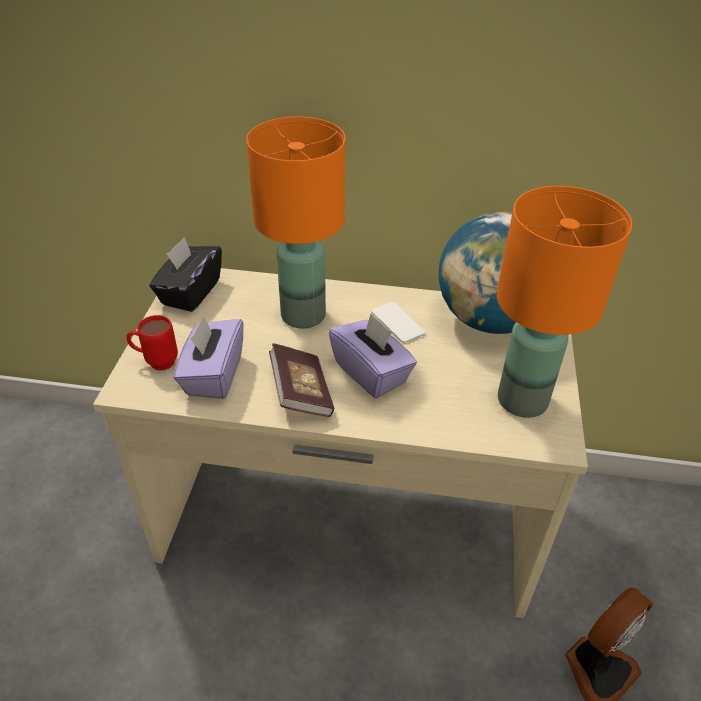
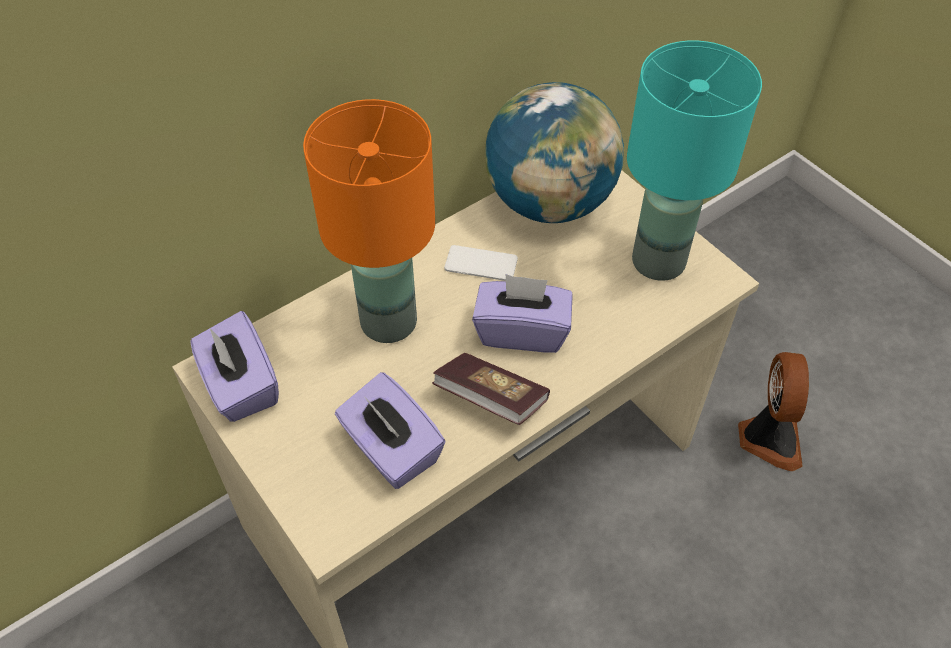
camera: 45 degrees left, 10 degrees up
(156, 362) = (317, 485): red mug -> none
(190, 292) = (241, 386): black tissue box -> purple tissue box
(521, 399) = (657, 261): orange table lamp -> turquoise table lamp

